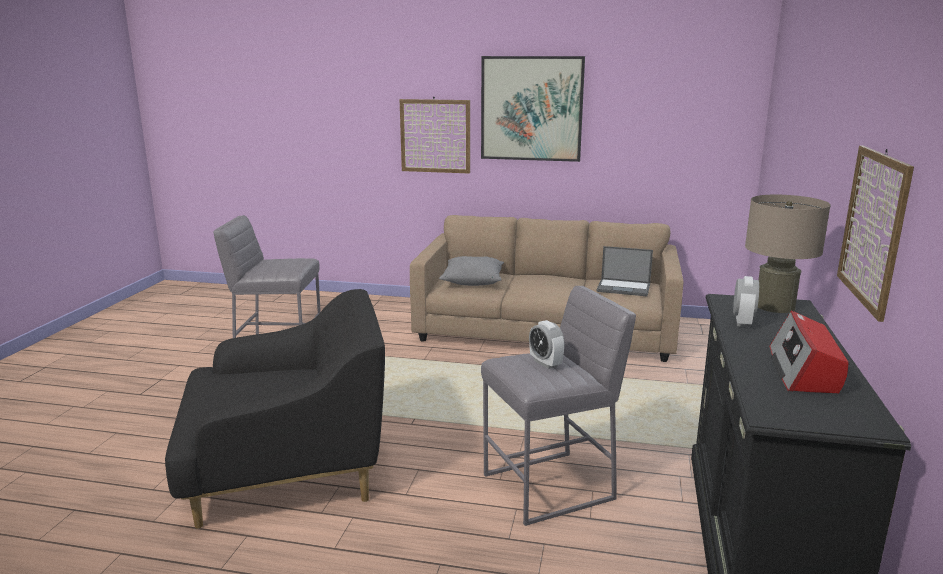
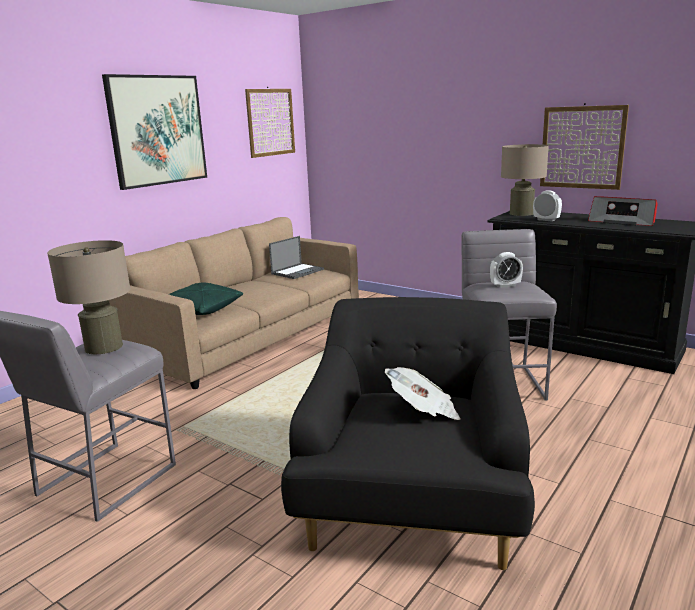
camera: 65 degrees left, 0 degrees up
(275, 392) = (423, 411): none -> newspaper
(289, 262) = (104, 347): none -> beige table lamp
(435, 134) = (64, 171): picture -> picture (270, 121)
(472, 281) = (200, 310): grey pillow -> green pillow

